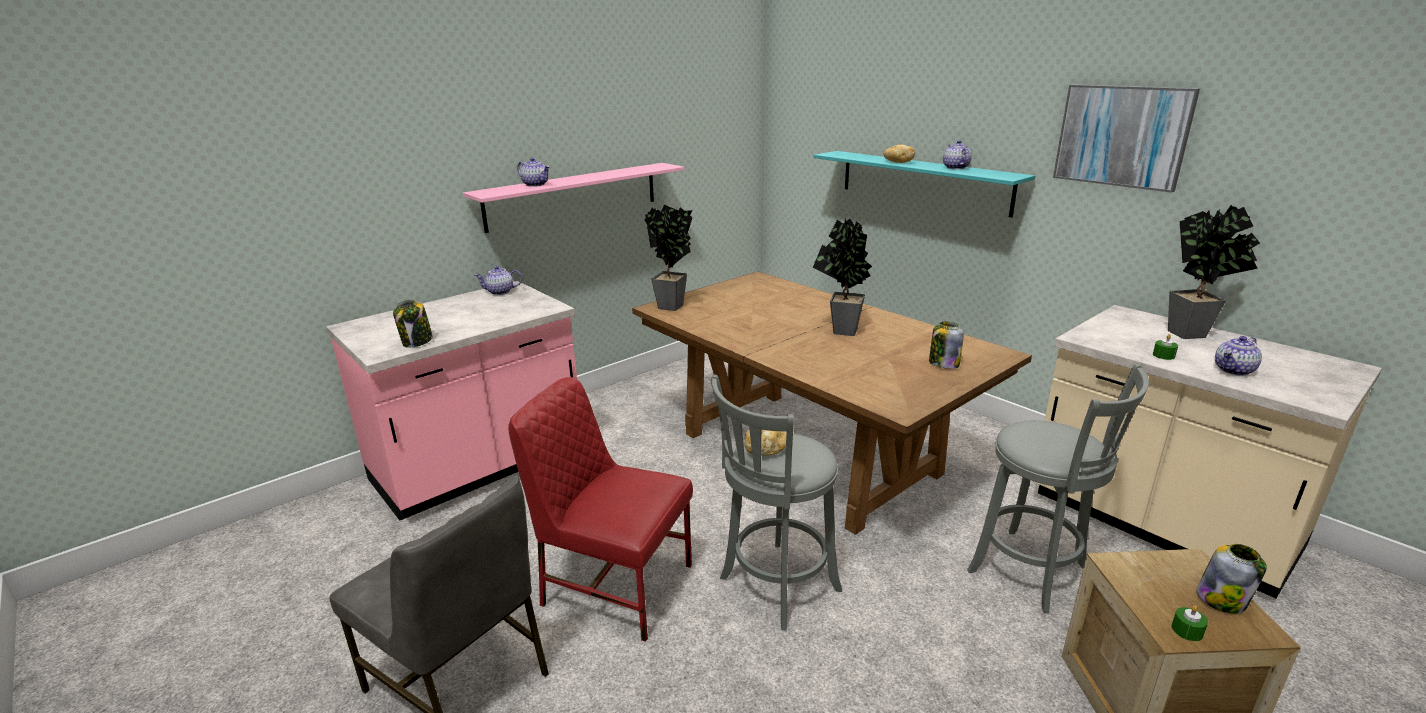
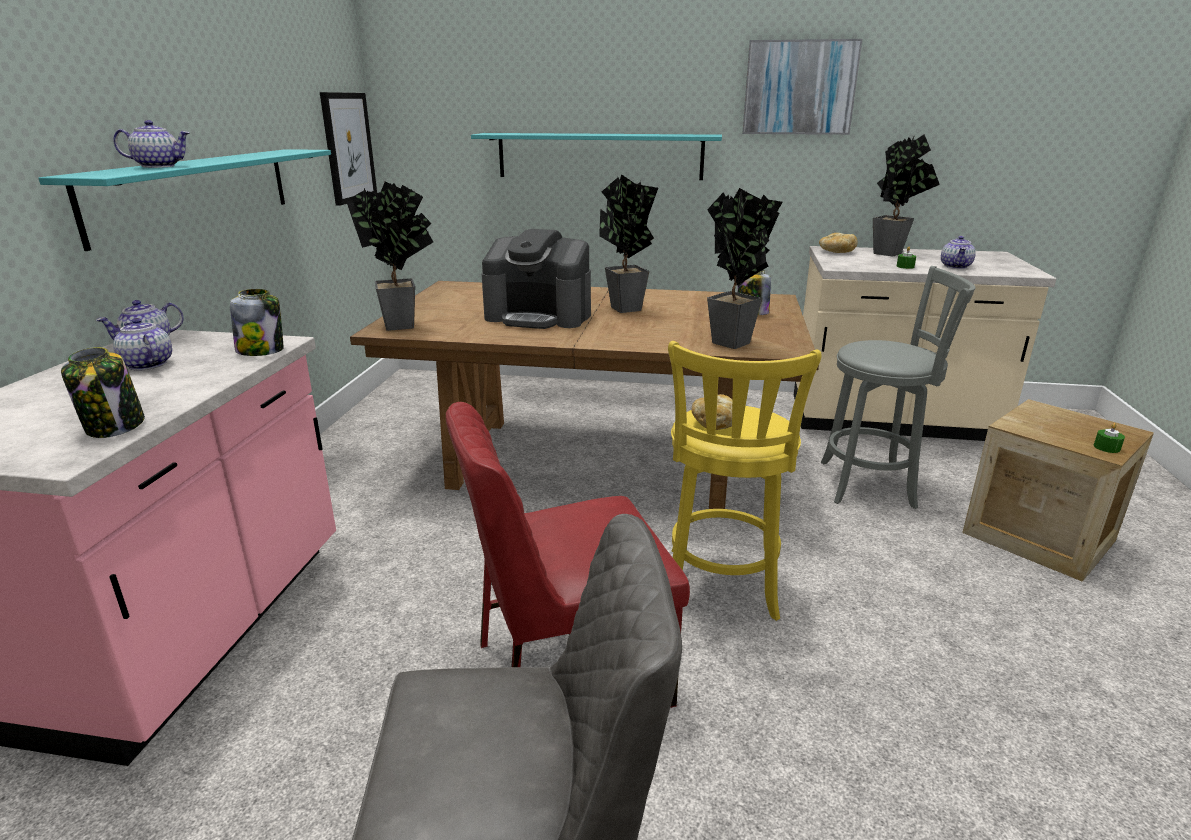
camera: 40 degrees left, 0 degrees up
(573, 196) = (195, 192): pink shelf -> turquoise shelf
(732, 156) = (348, 147): none -> picture
(769, 321) = (539, 316): none -> coffee machine
(775, 587) = (721, 587): grey stool -> yellow stool
(865, 389) = (733, 345): none -> potted plant
(897, 162) = (578, 134): bread -> bread (836, 252)
(955, 167) = (643, 134): teapot -> teapot (147, 365)
(1222, 599) = (1086, 422): jar -> jar (261, 350)

